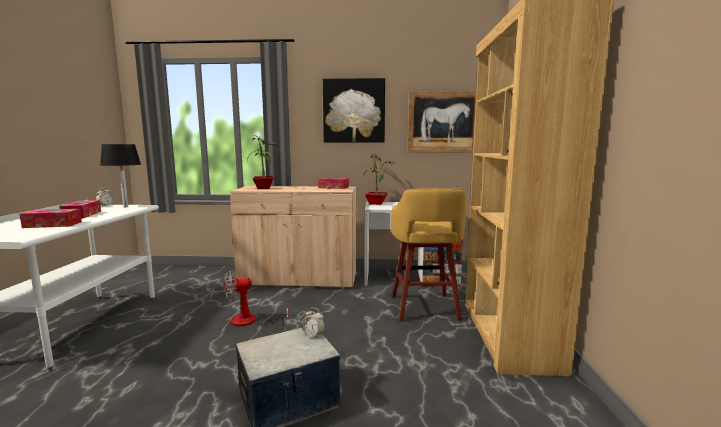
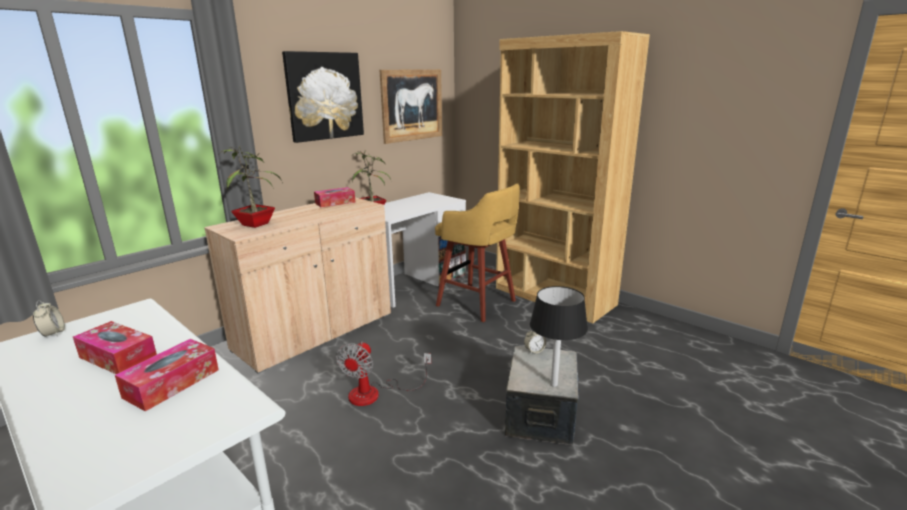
camera: 50 degrees left, 10 degrees up
(126, 207) = (115, 320): black table lamp -> black table lamp (554, 384)

